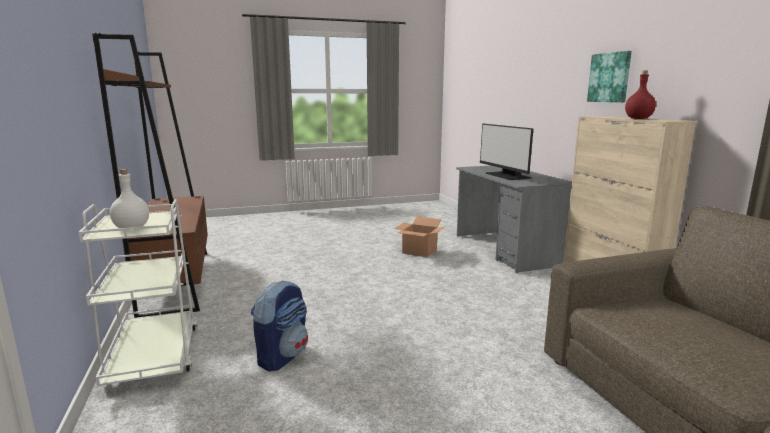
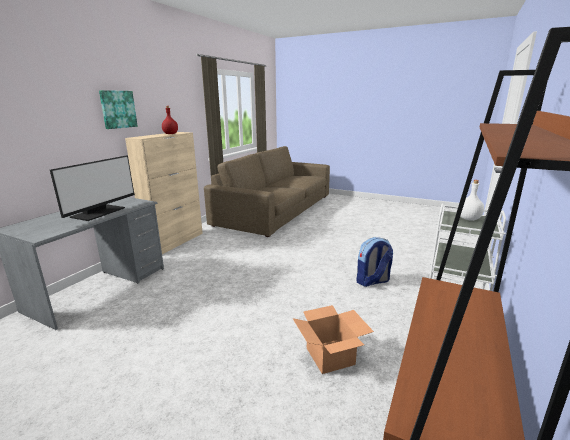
camera: 135 degrees left, 5 degrees up
(420, 251) = (142, 326): cardboard box -> cardboard box (329, 356)

